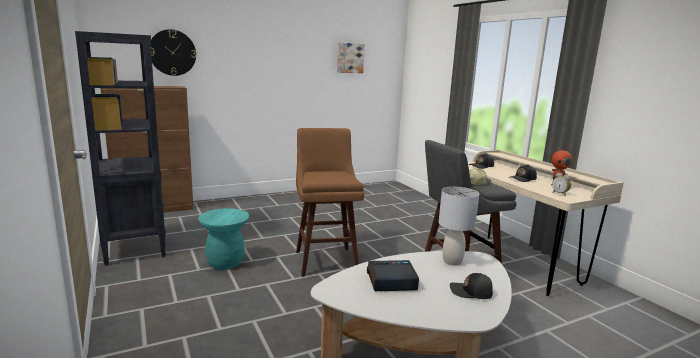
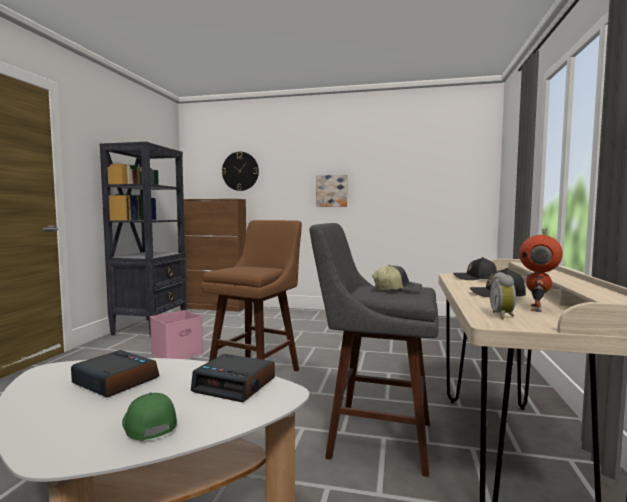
camera: 40 degrees right, 10 degrees down
(225, 262) = (177, 353): turquoise stool -> pink storage box
(349, 58) = (419, 164): picture -> picture (332, 191)
(452, 261) = (235, 385): grey table lamp -> alarm clock
(471, 292) = (148, 425): black cap -> green cap

